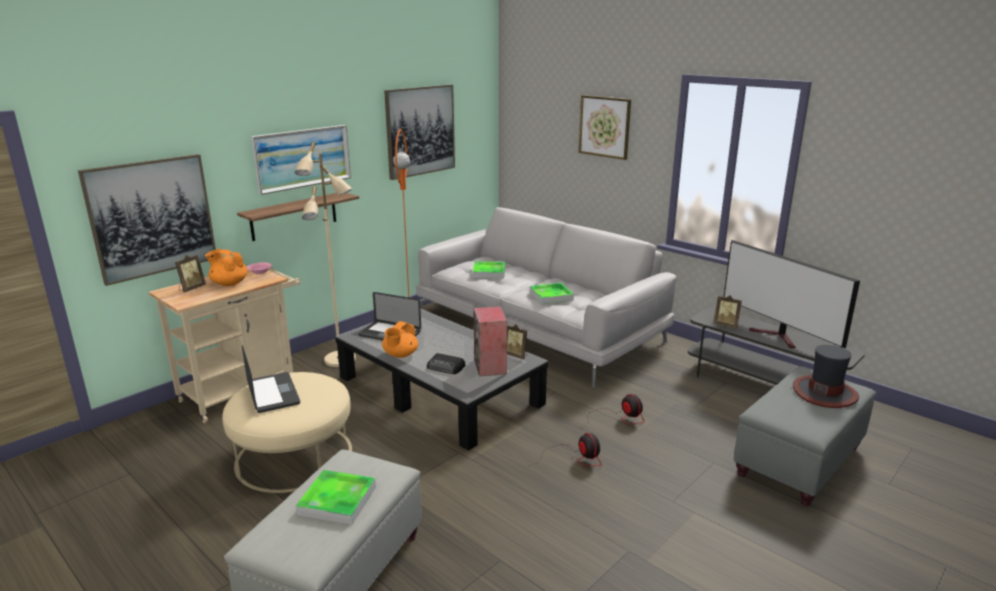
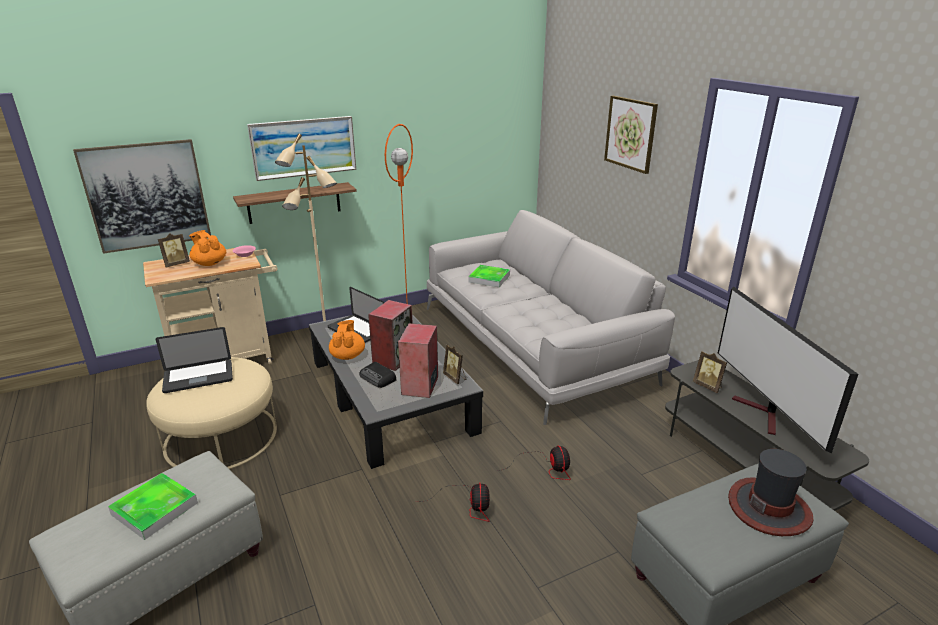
camera: 20 degrees right, 5 degrees up
(273, 393) = (198, 377): laptop -> laptop turned 75 degrees clockwise
(400, 355) = (348, 355): orange teapot -> orange teapot turned 135 degrees clockwise
(420, 131) = (441, 125): picture -> none
(446, 350) = (393, 358): none -> speaker
(551, 296) = (530, 316): tray -> none

